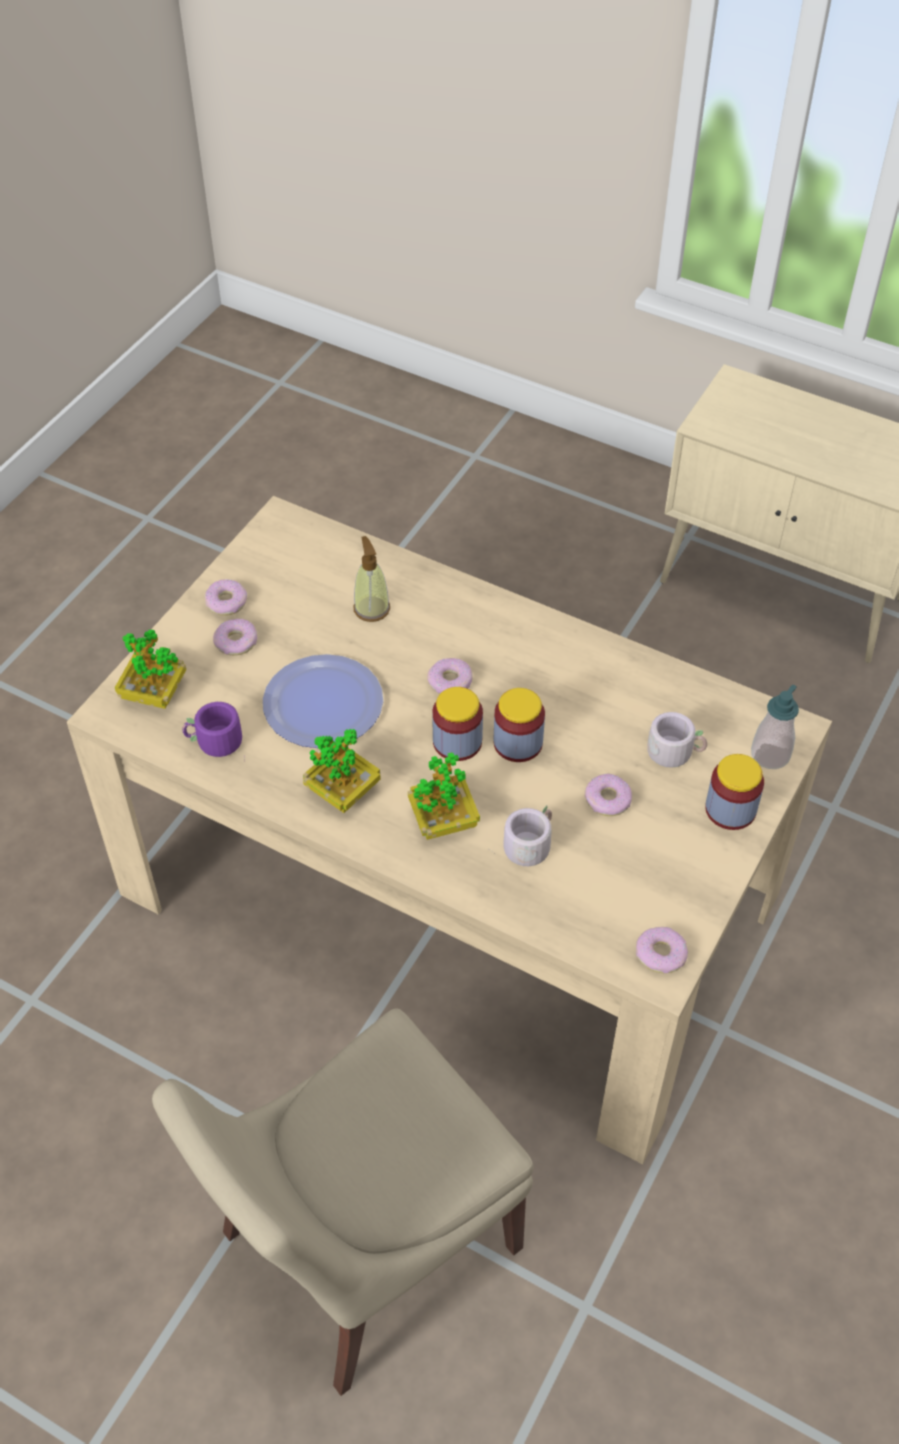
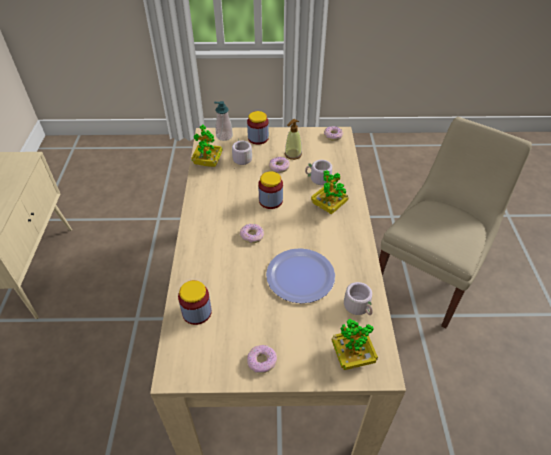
camera: 120 degrees left, 5 degrees down
(214, 744) = (359, 307): purple mug -> grey mug
(236, 642) = (288, 337): donut -> none
(343, 791) = (343, 244): potted plant -> potted plant (208, 162)
(362, 1247) = (428, 275): beige chair -> beige chair turned 75 degrees counterclockwise
(371, 608) = (223, 288): soap dispenser -> soap dispenser (293, 154)
(457, 742) = (285, 219): jar -> jar (197, 312)

